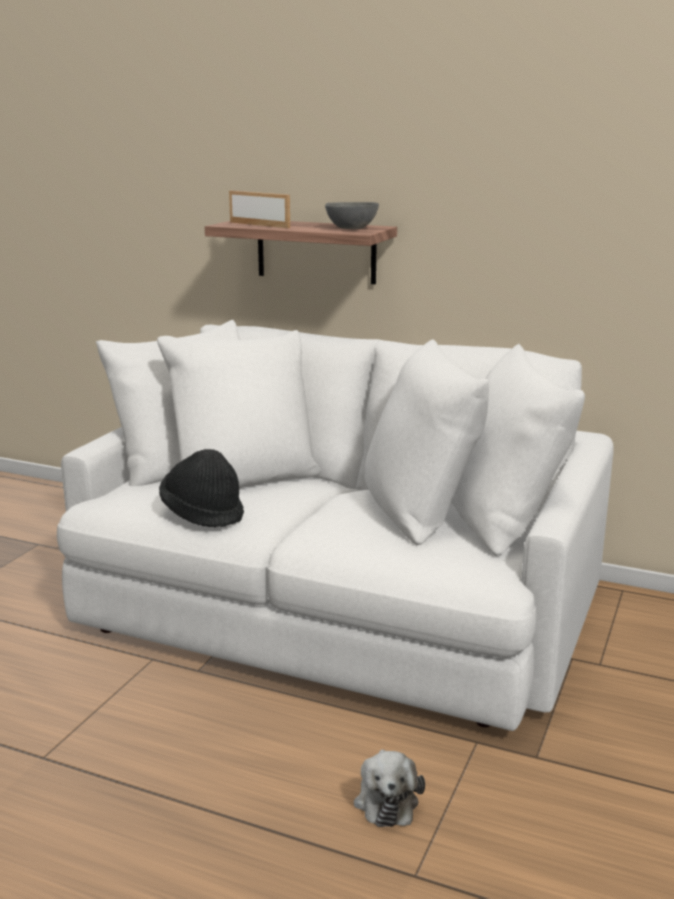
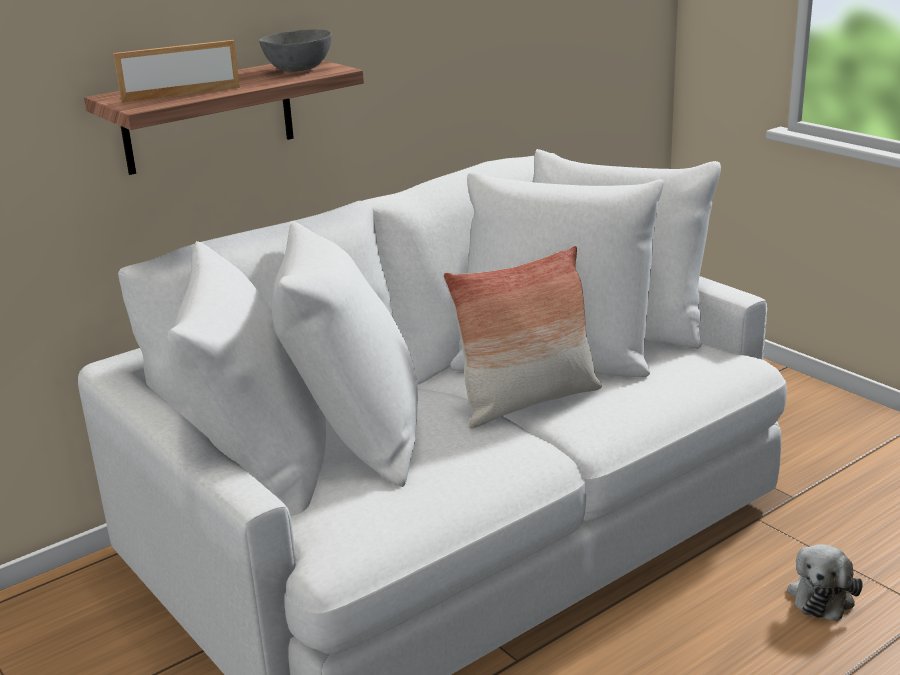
camera: 60 degrees left, 5 degrees up
(203, 513) = (455, 476): black hat -> none
(328, 513) = (527, 402): none -> pillow
(386, 800) = (822, 595): plush toy -> plush toy turned 90 degrees clockwise

